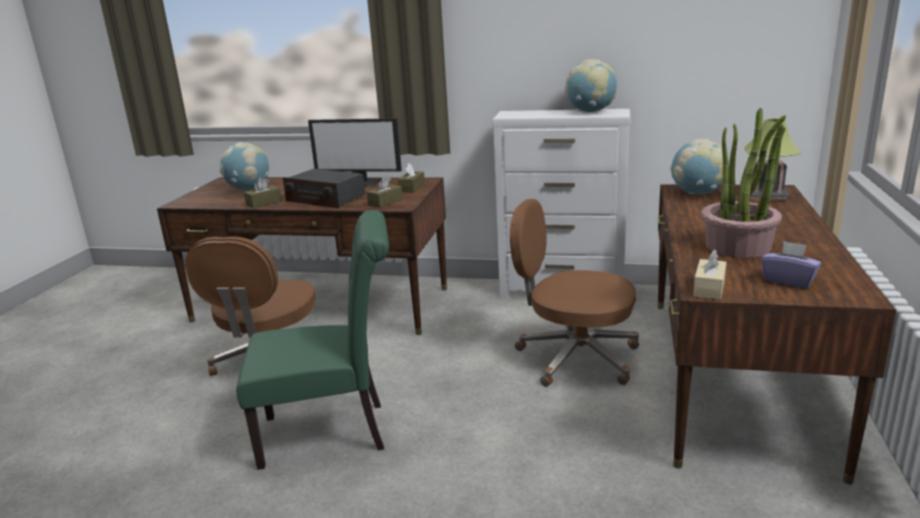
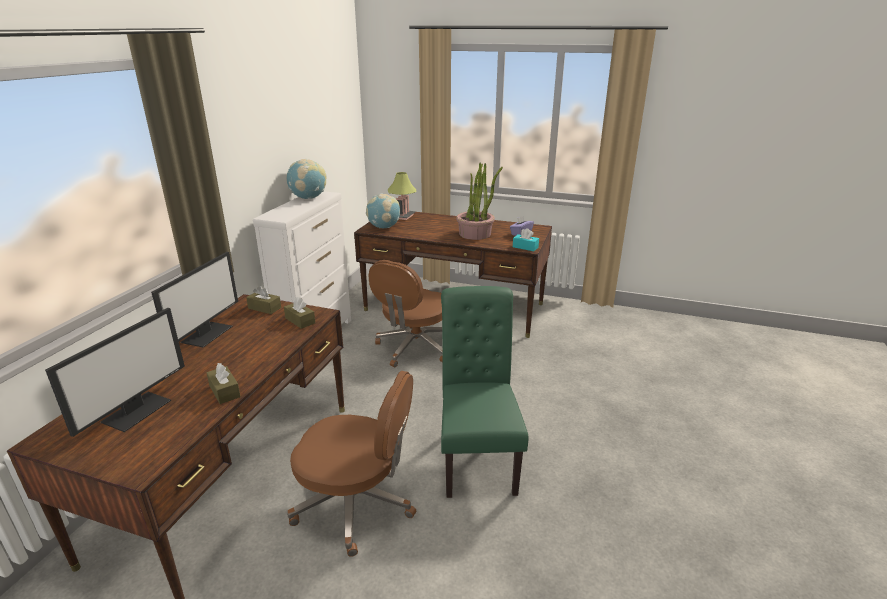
camera: 85 degrees left, 5 degrees up
(248, 189) = (136, 410): globe -> monitor
(325, 198) = (251, 351): radio -> none
(709, 288) = (525, 247): beige tissue box -> turquoise tissue box

